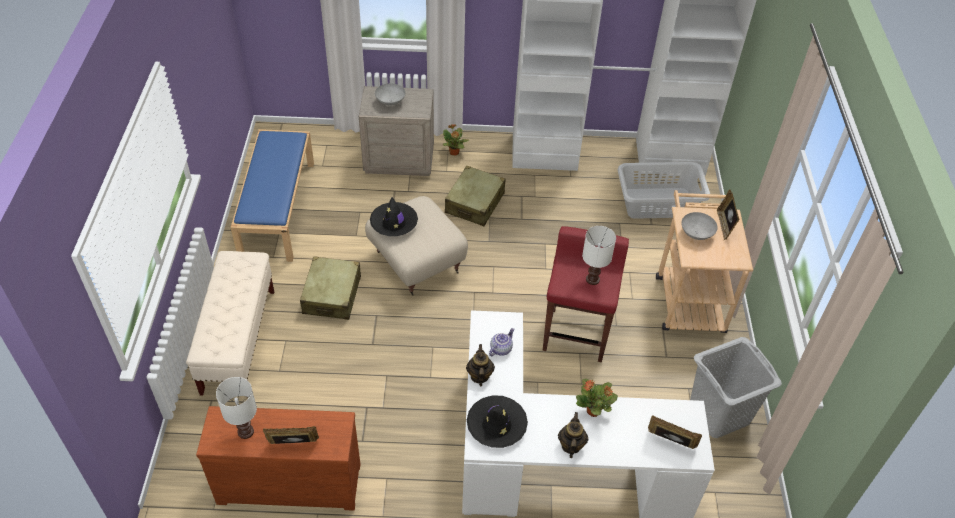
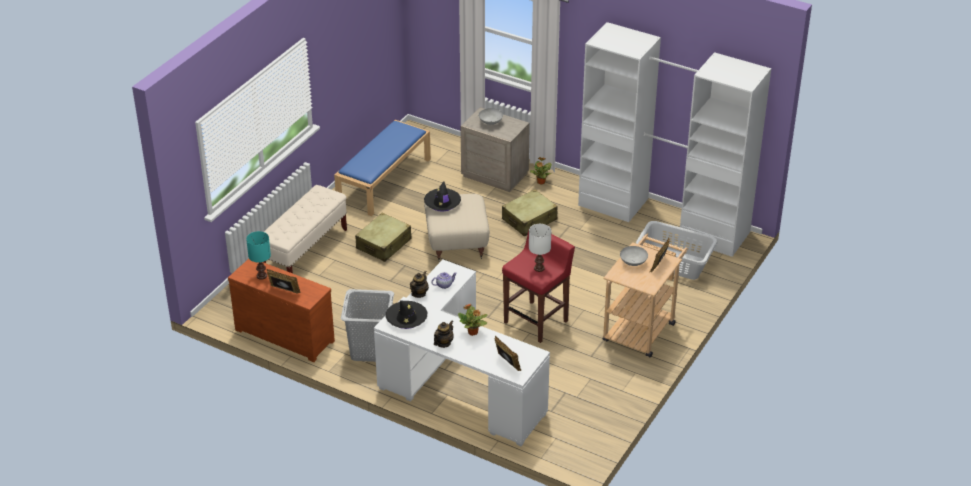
camera: 30 degrees right, 10 degrees down
(246, 431) = (262, 276): white table lamp -> turquoise table lamp
(718, 413) = (599, 399): grey laundry basket -> grey laundry basket (370, 350)

